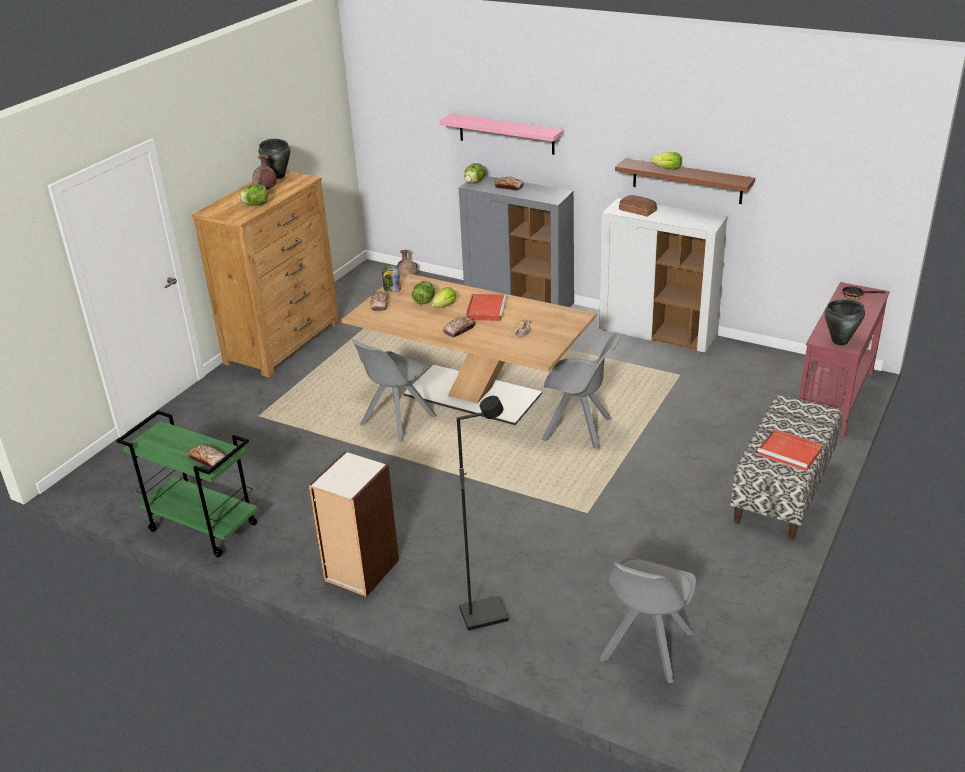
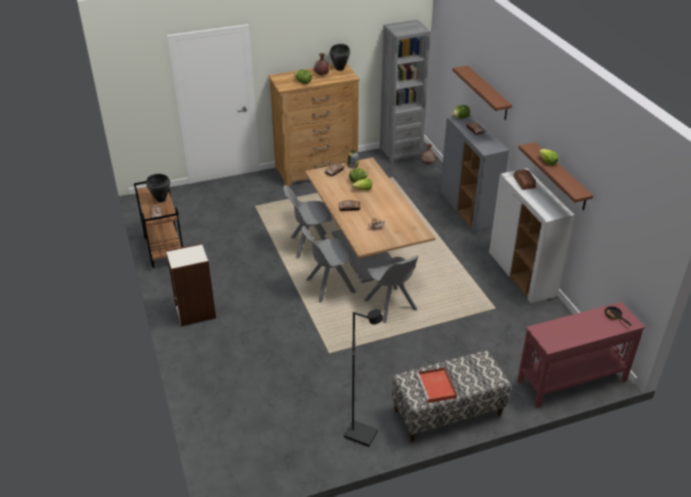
camera: 40 degrees right, 5 degrees up
(202, 527) = (164, 249): green cart -> brown cart
(361, 282) = (400, 153): none -> grey bookcase
(484, 614) = (214, 369): black floor lamp -> black floor lamp (361, 434)
(486, 309) = (380, 203): red tray -> none
(506, 134) = (487, 93): pink shelf -> brown shelf
(645, 648) = (257, 438): grey chair -> grey chair (329, 286)
(840, 341) = (549, 339): black cooking pot -> black cooking pot (161, 200)

